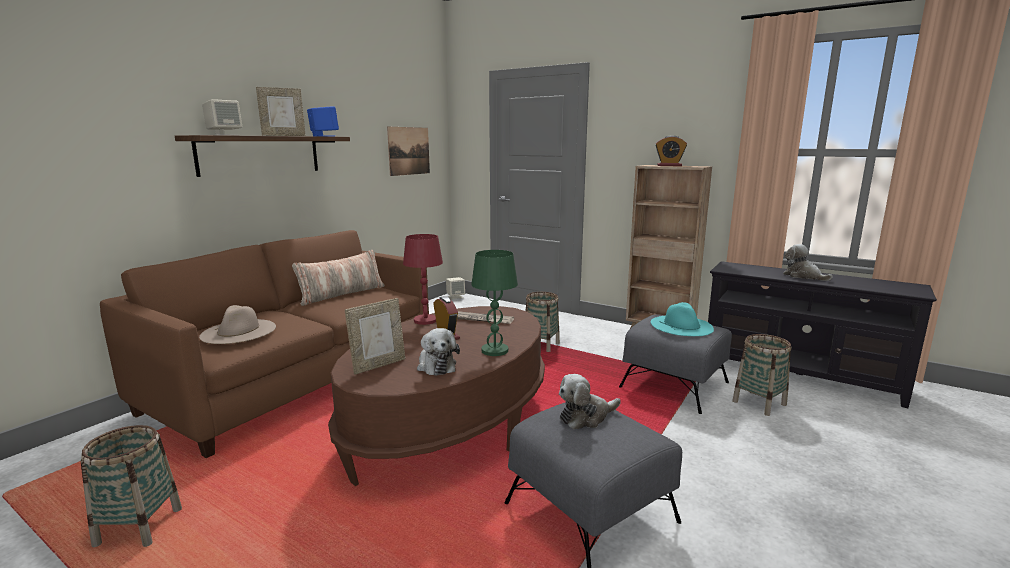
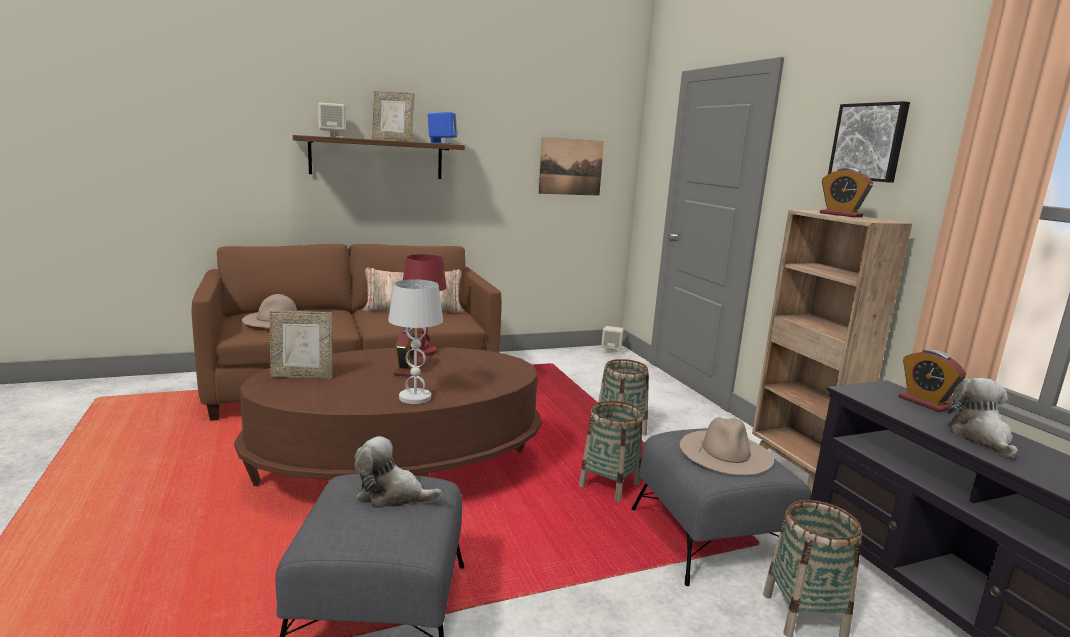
camera: 35 degrees right, 0 degrees up
(139, 527) = (114, 450): basket -> basket (609, 485)
(436, 365) = (340, 392): plush toy -> none
(482, 320) = (473, 366): newspaper -> none
(495, 350) = (415, 397): green table lamp -> white table lamp
(670, 118) = (869, 142): none -> picture
(681, 325) = (725, 452): turquoise hat -> beige hat
(756, 267) = (924, 403): none -> alarm clock

